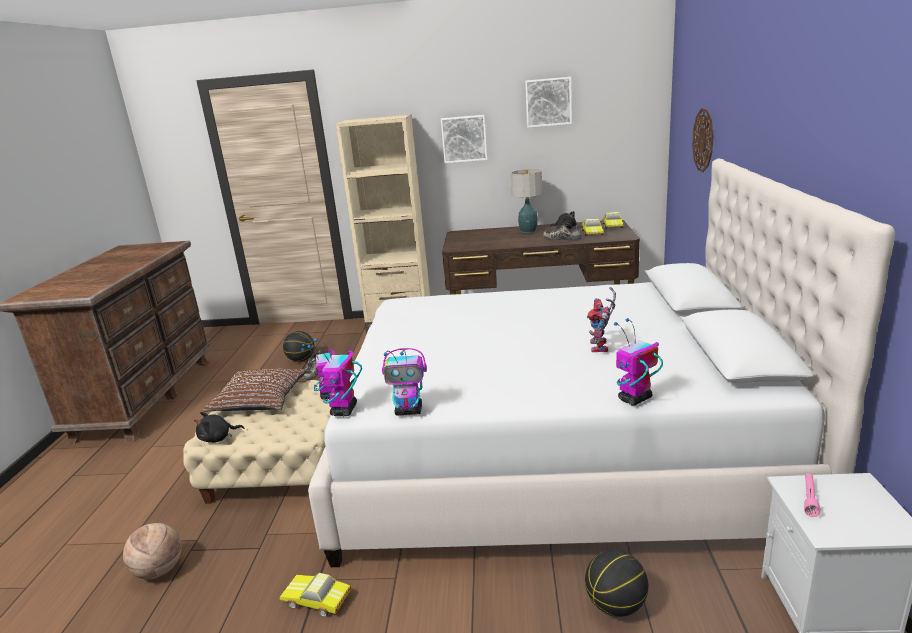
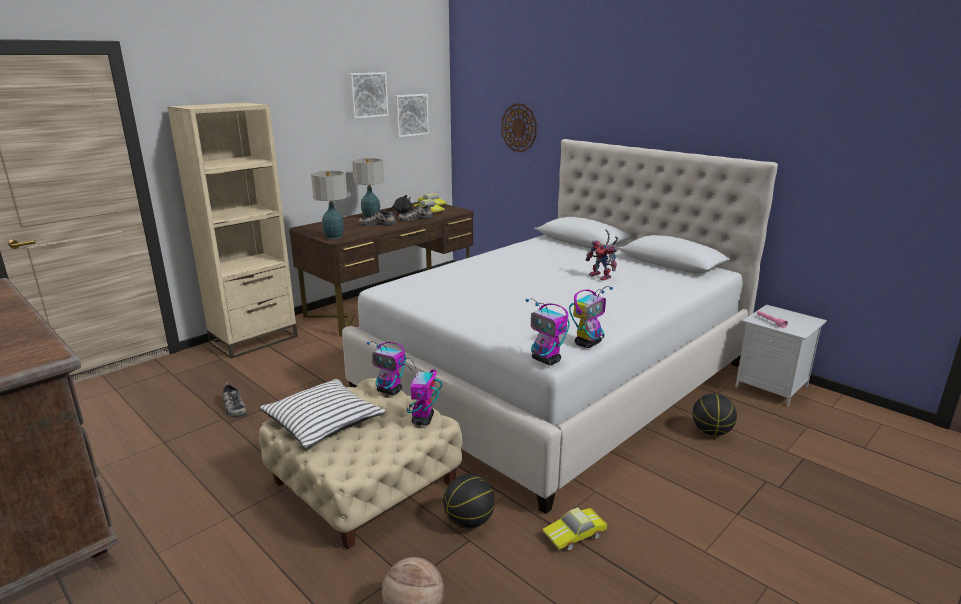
camera: 50 degrees left, 0 degrees up
(218, 438) = (356, 464): black plush toy -> none
(260, 399) = (323, 421): brown pillow -> white pillow
(301, 359) = (194, 403): basketball -> basketball (468, 521)
(459, 245) = (334, 237): none -> table lamp
(464, 138) = (296, 129): picture -> picture (410, 115)
(519, 238) = (378, 224): none -> shoe
(634, 399) = (679, 294): toy robot -> toy robot (423, 420)

